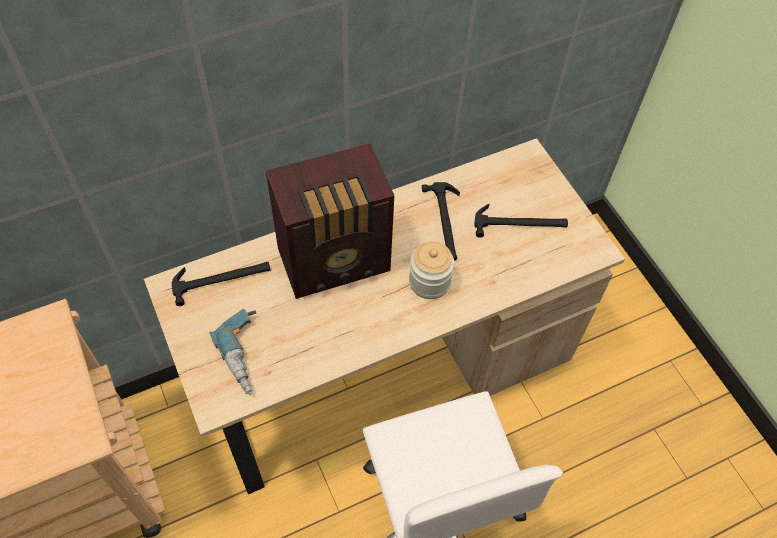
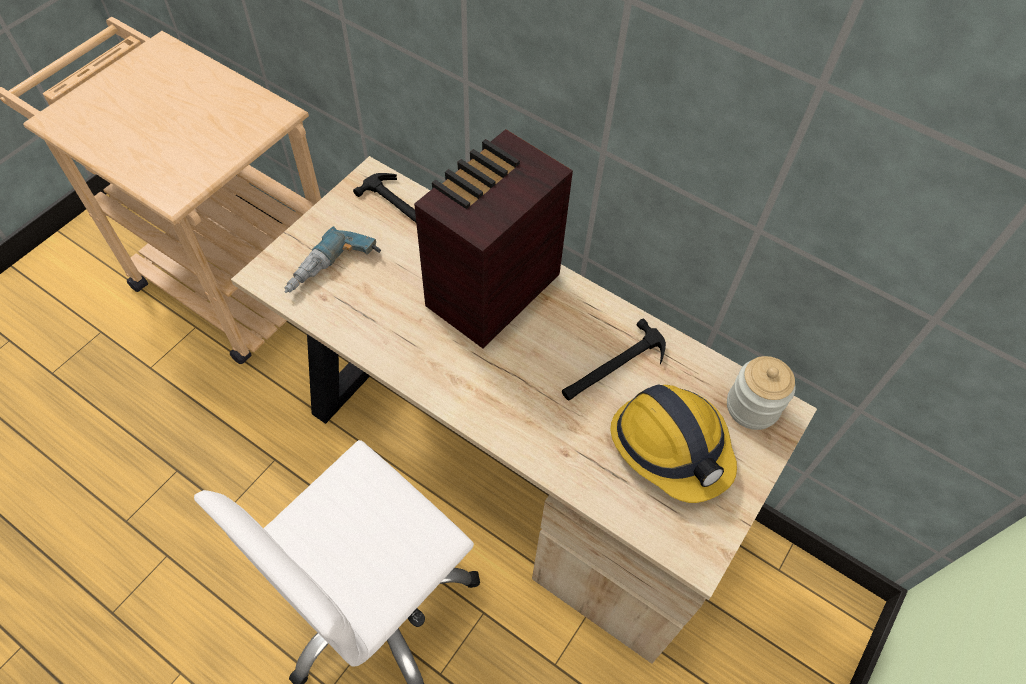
camera: 60 degrees right, 0 degrees up
(336, 261) = (489, 291): radio -> radio turned 90 degrees clockwise
(429, 282) = (521, 388): jar -> jar (752, 406)
(520, 223) = (671, 446): hammer -> hard hat

